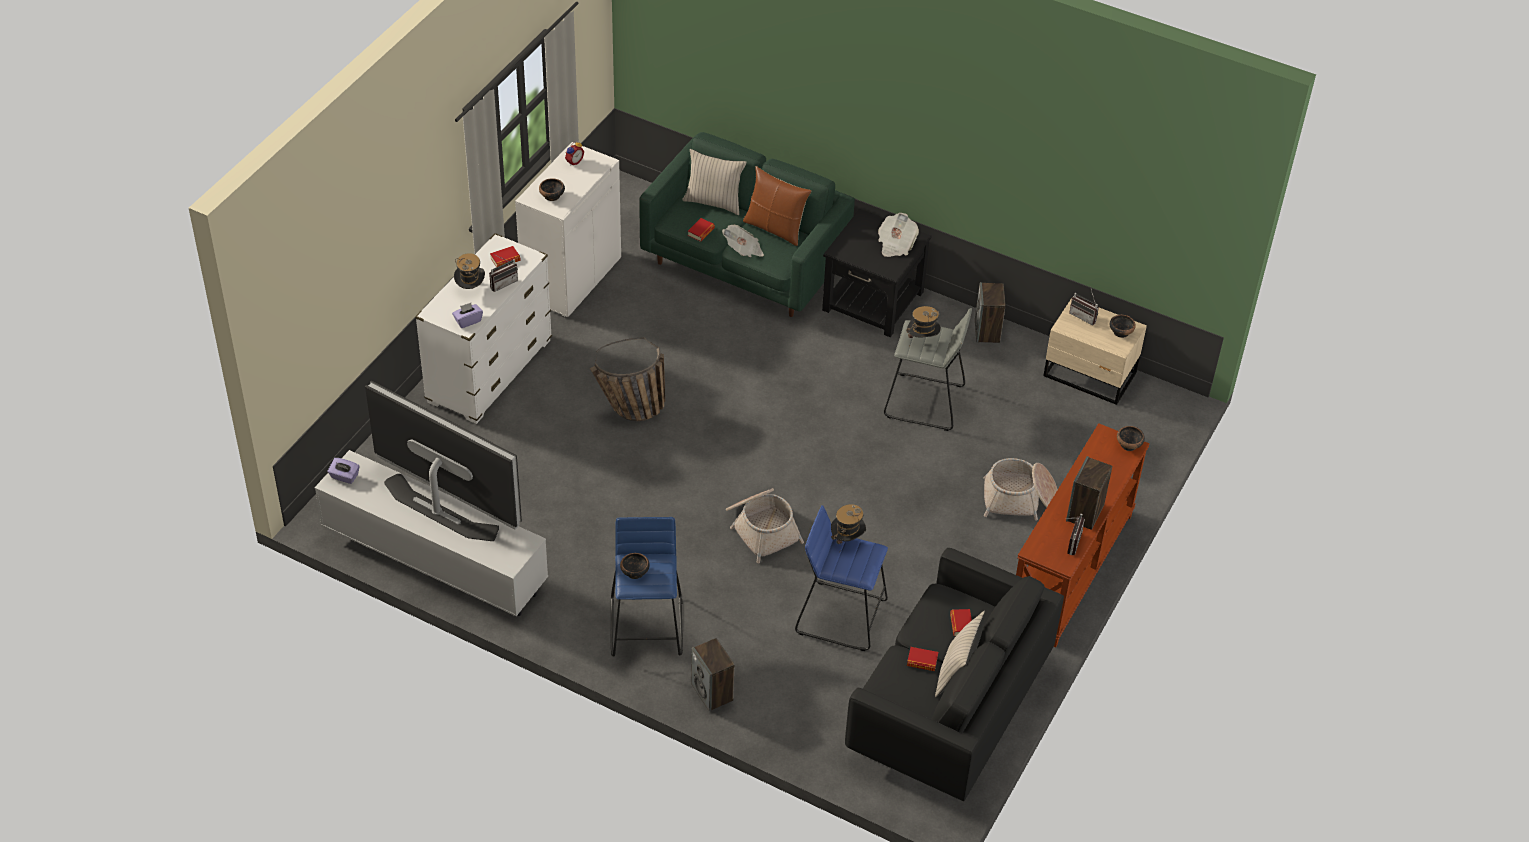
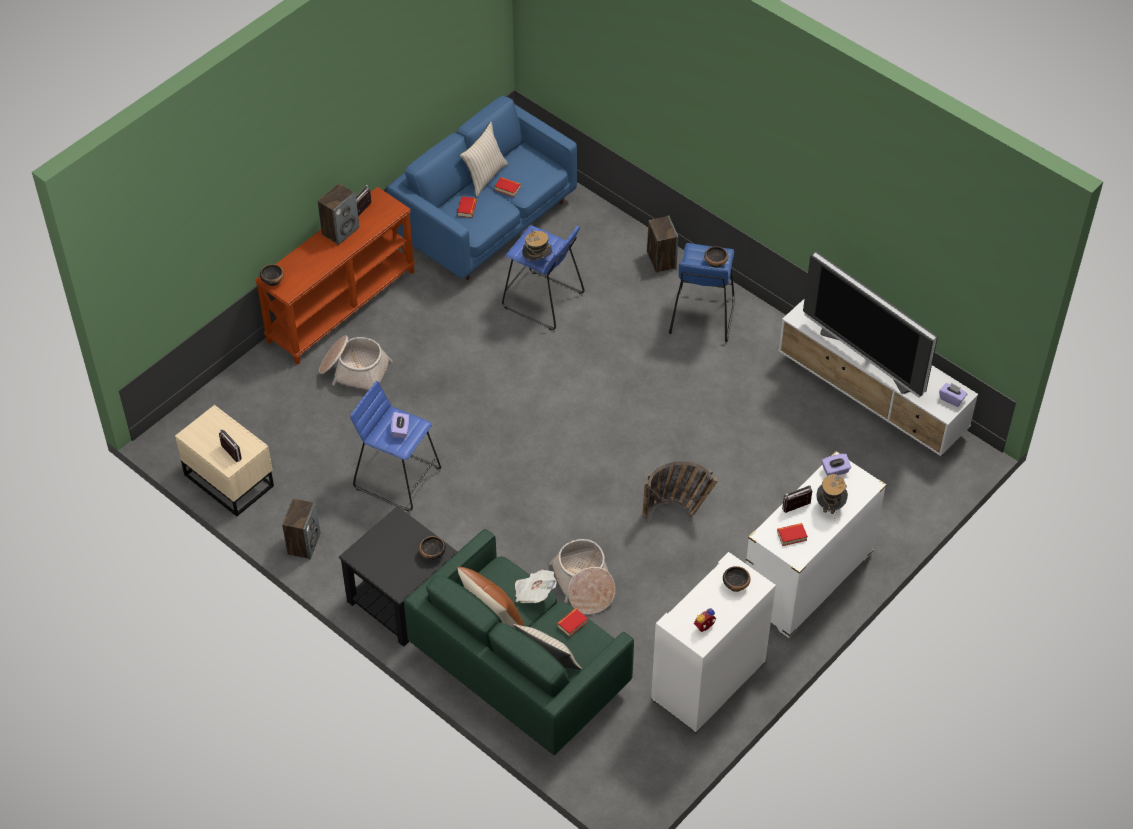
camera: 165 degrees left, 5 degrees up
(761, 529) = (586, 381): basket -> basket (584, 584)
(895, 244) = (380, 550): newspaper -> none
(922, 340) = (400, 430): hat -> purple tissue box
(924, 402) = (398, 477): grey stool -> blue stool
(947, 709) = (486, 222): black sofa -> blue sofa
(1120, 332) = (203, 432): bowl -> bowl (432, 553)

